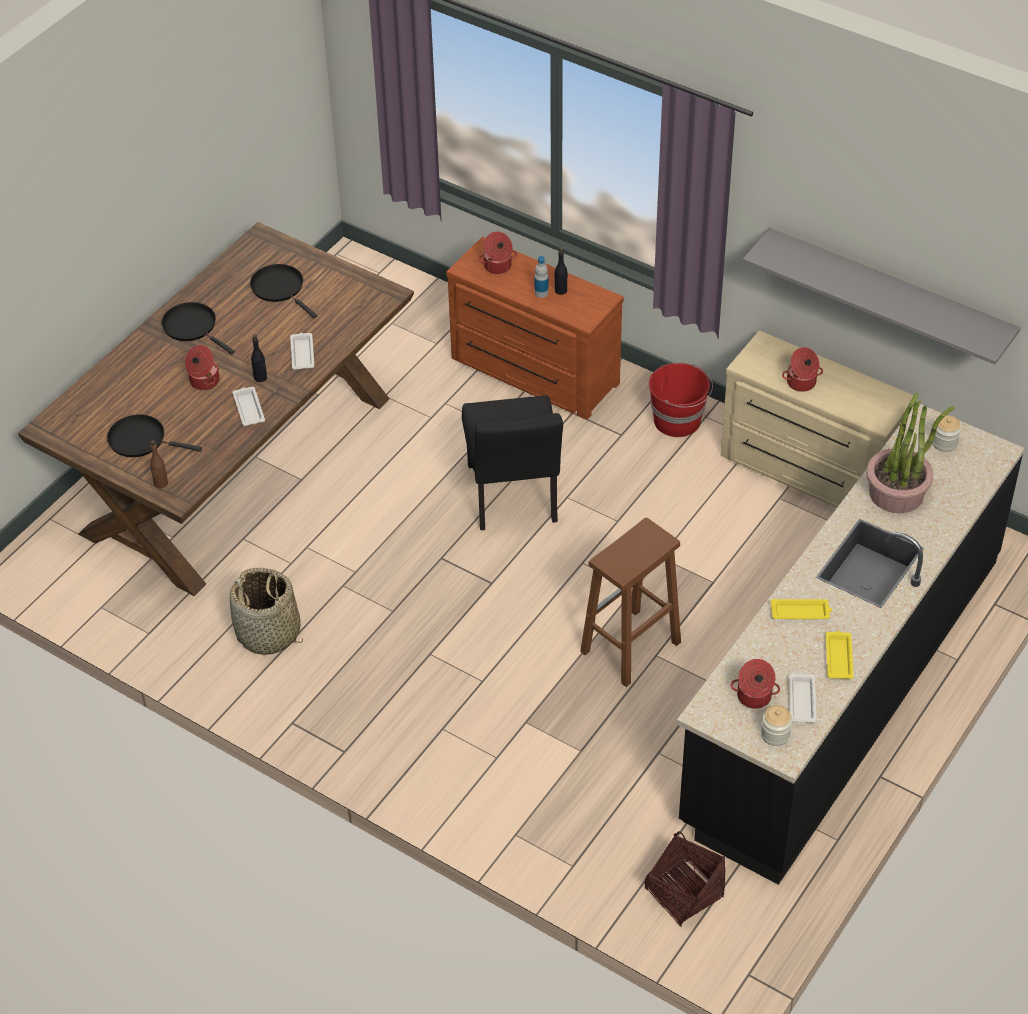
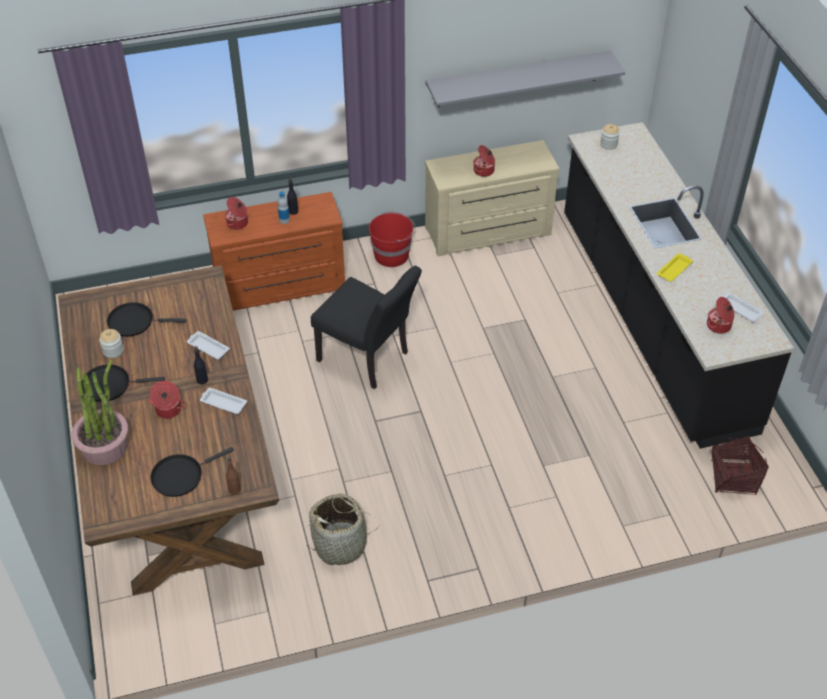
camera: 50 degrees left, 0 degrees up
(629, 648) = (535, 384): brown stool -> none
(775, 735) = (755, 335): jar -> jar (113, 351)
(838, 657) = (722, 276): yellow tray -> none
(897, 493) = (625, 182): potted plant -> potted plant (105, 446)

